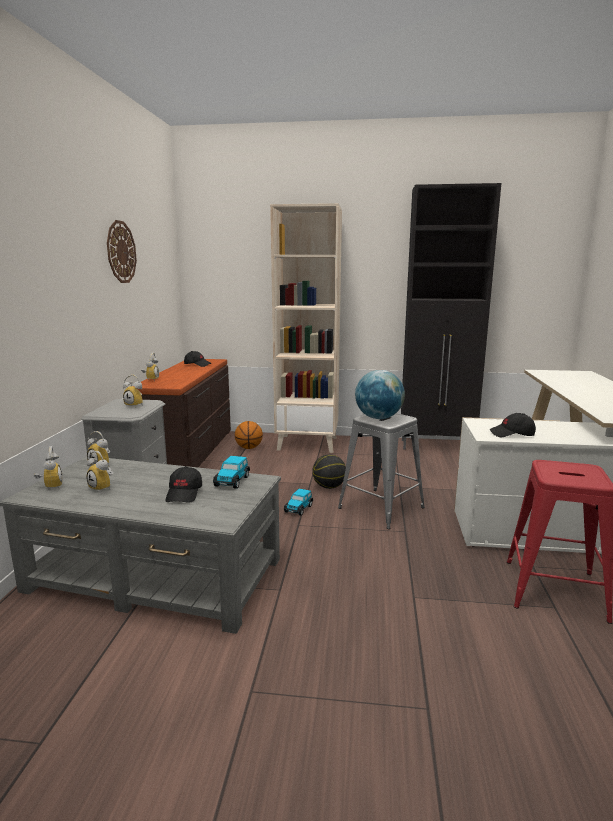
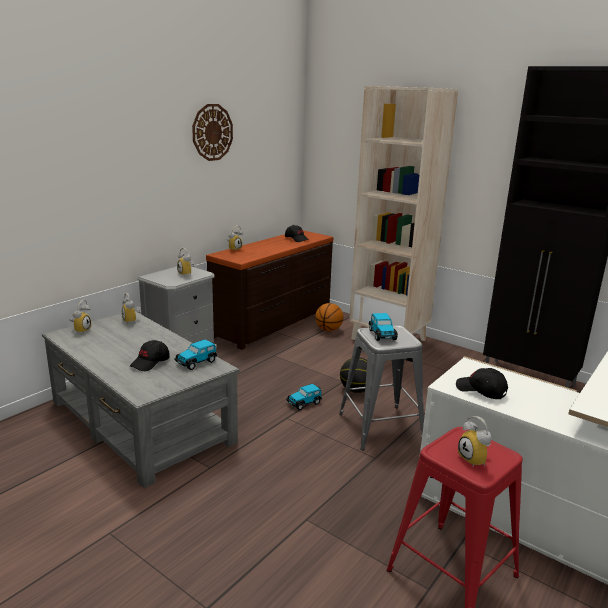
camera: 30 degrees right, 5 degrees up
(103, 488) = (109, 341): alarm clock -> alarm clock (476, 460)
(378, 418) = (382, 334): globe -> toy car

